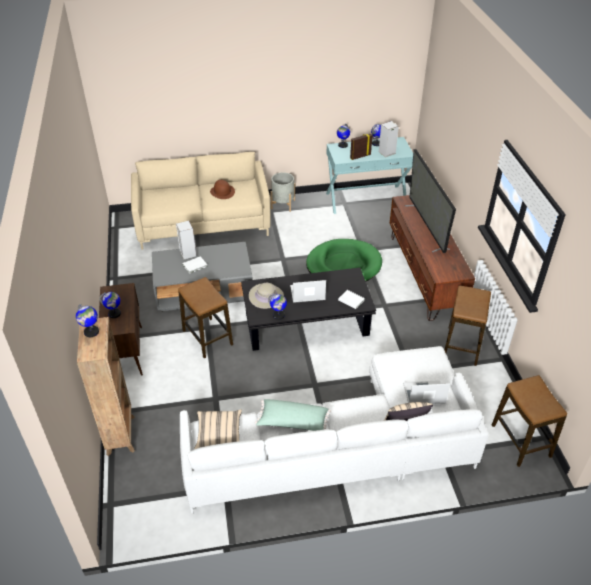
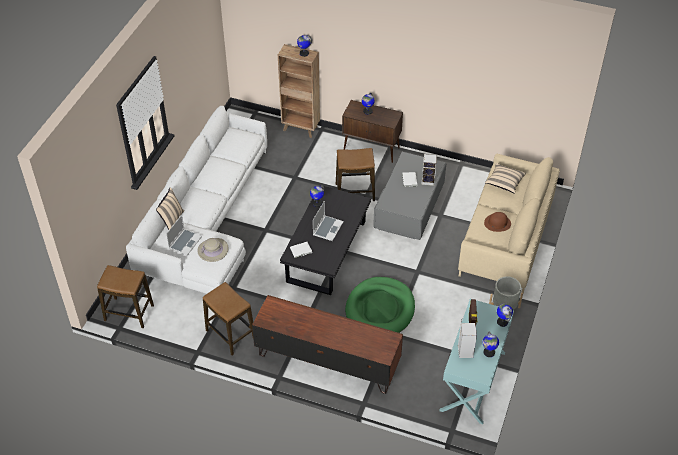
camera: 120 degrees right, 5 degrees up
(219, 435) = (239, 139): beige pillow -> beige pillow (504, 182)
(266, 296) = (342, 204): beige hat -> beige hat (213, 250)
(293, 422) = (220, 172): green pillow -> none
(426, 226) = (340, 332): television -> none

